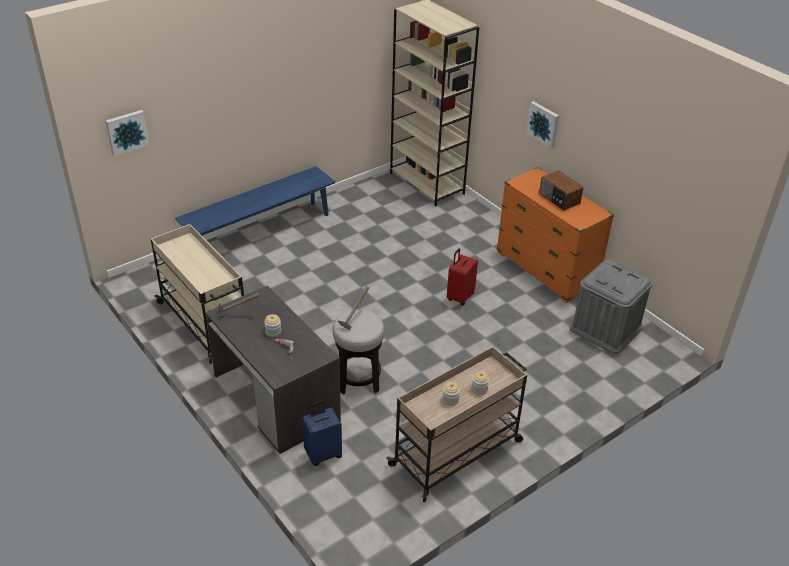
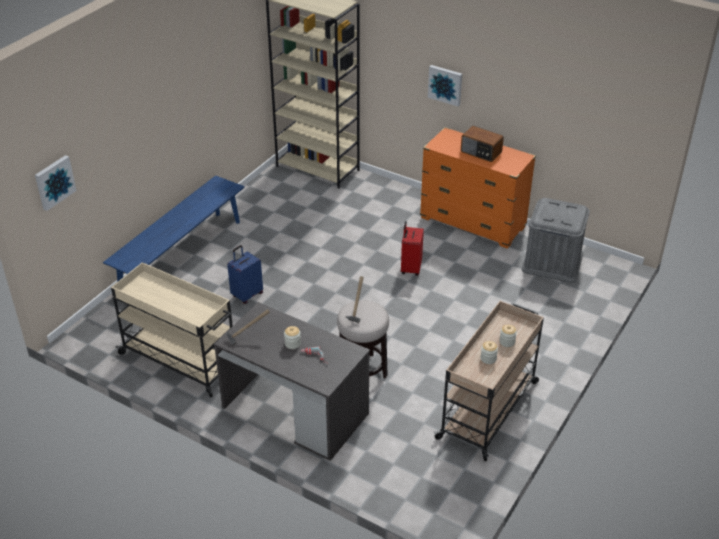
camera: 20 degrees left, 0 degrees up
(323, 454) = (370, 448): blue suitcase -> blue suitcase (247, 295)

